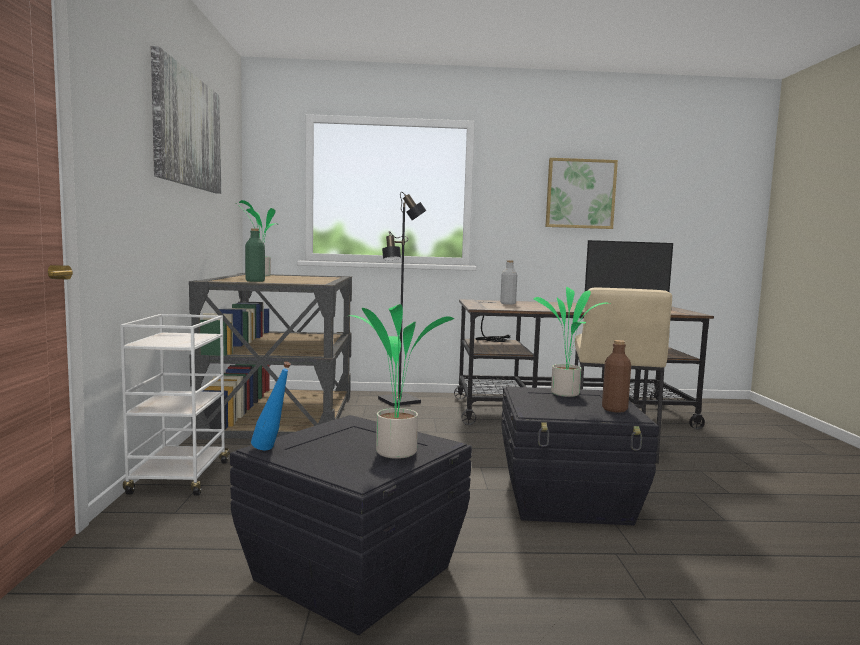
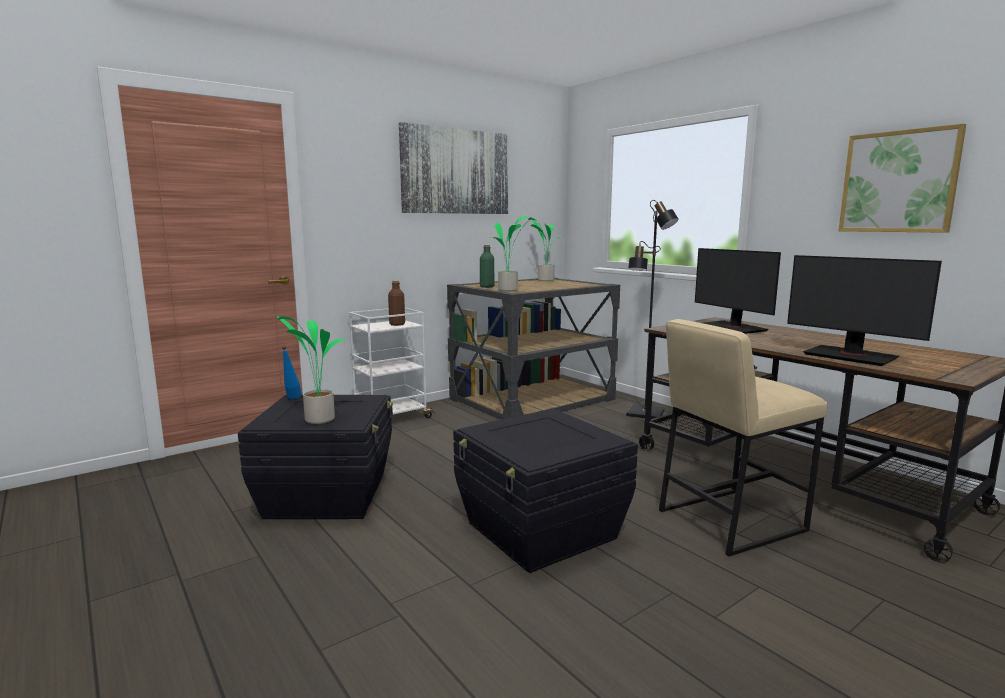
camera: 55 degrees right, 5 degrees up
(508, 304) = (732, 328): grey bottle -> monitor
(566, 393) = (572, 428): potted plant -> potted plant (509, 290)
(614, 409) = (546, 451): brown bottle -> brown bottle (397, 324)

